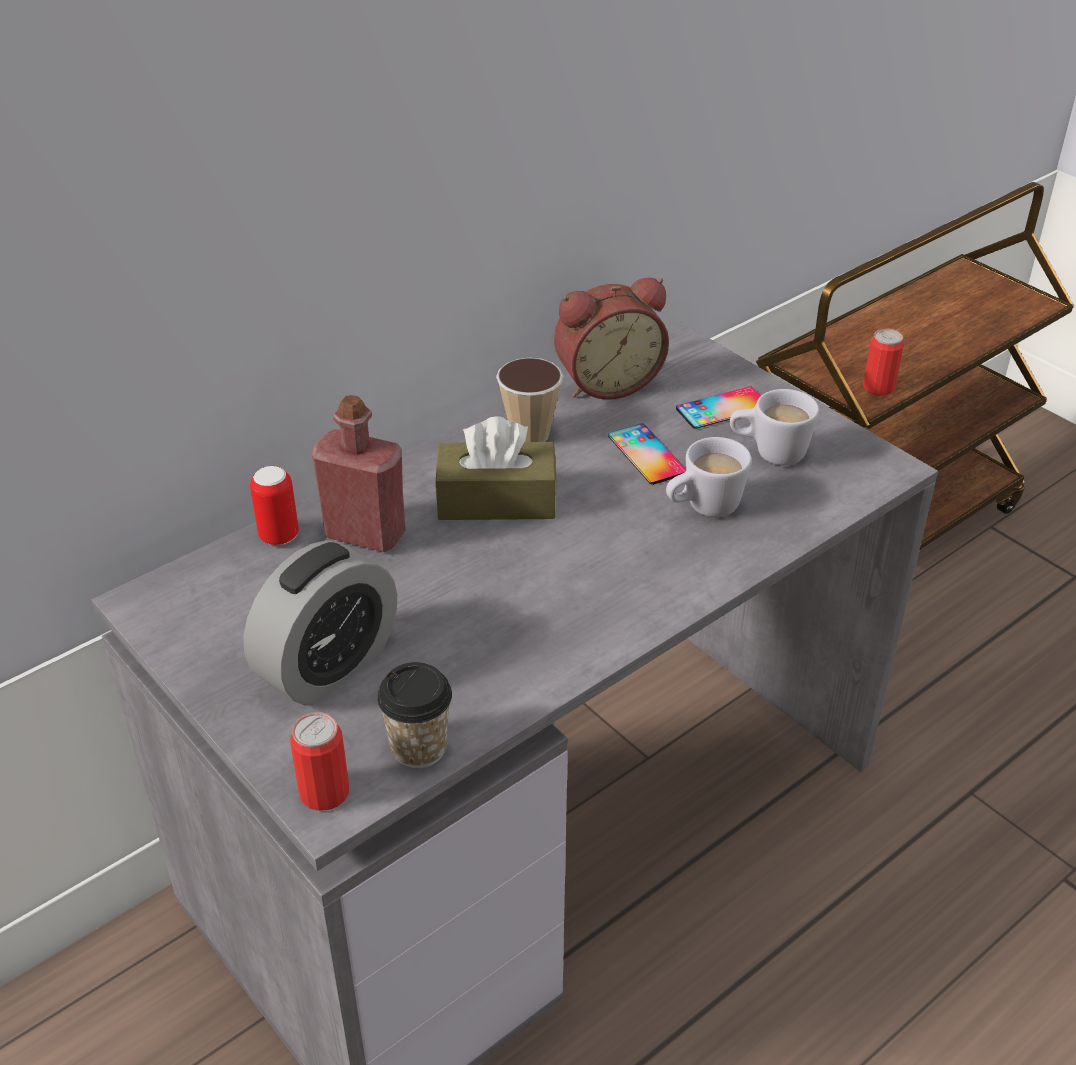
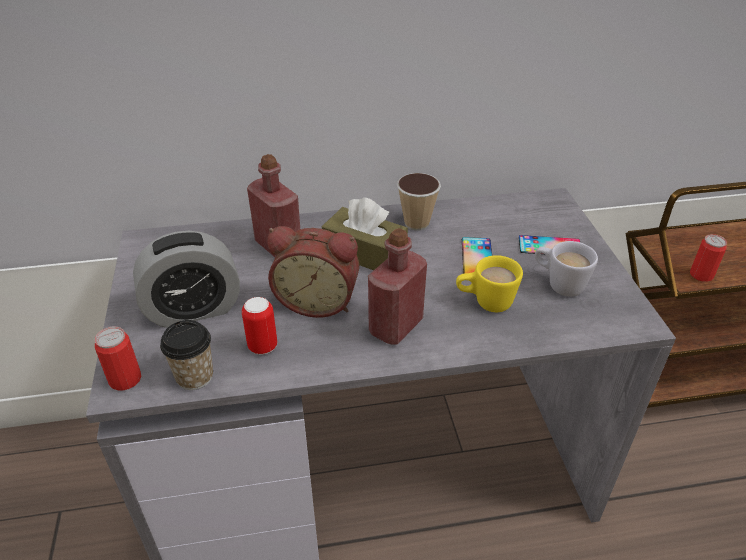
camera: 30 degrees right, 0 degrees up
(279, 536) = (235, 231): can -> can (262, 346)
(607, 382) = (488, 208): alarm clock -> alarm clock (318, 301)
(621, 580) = (396, 326): none -> red bottle
(703, 508) = (485, 302): white mug -> yellow mug

